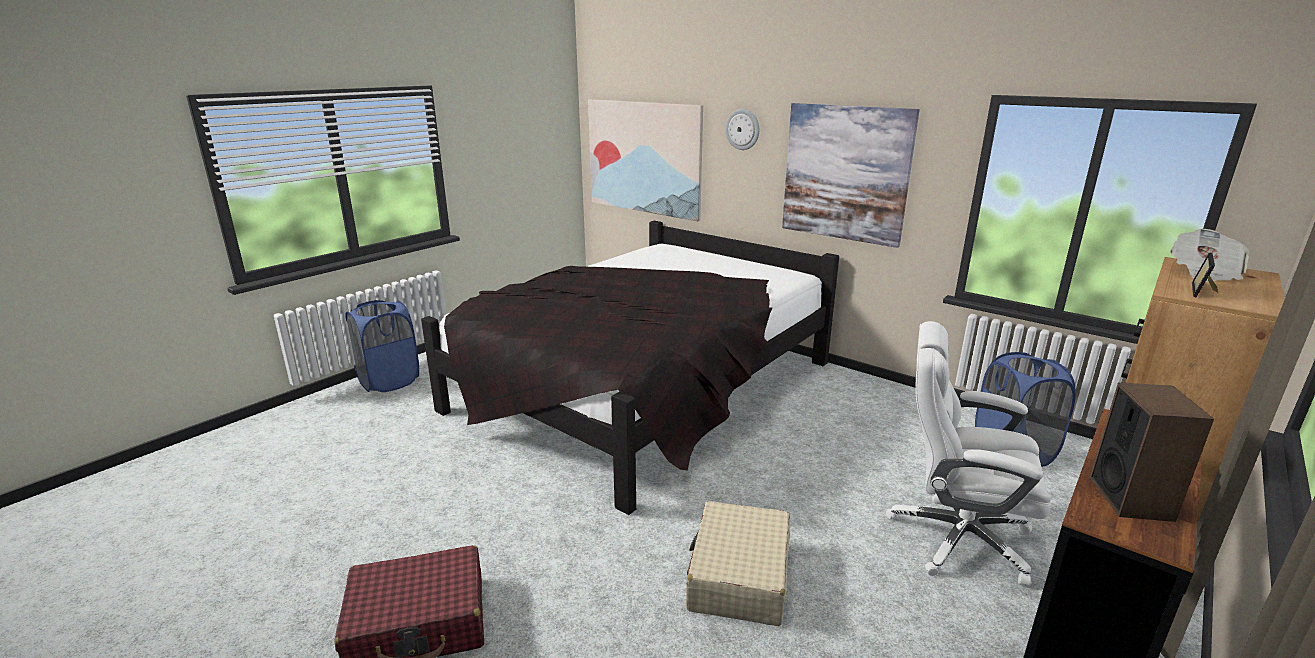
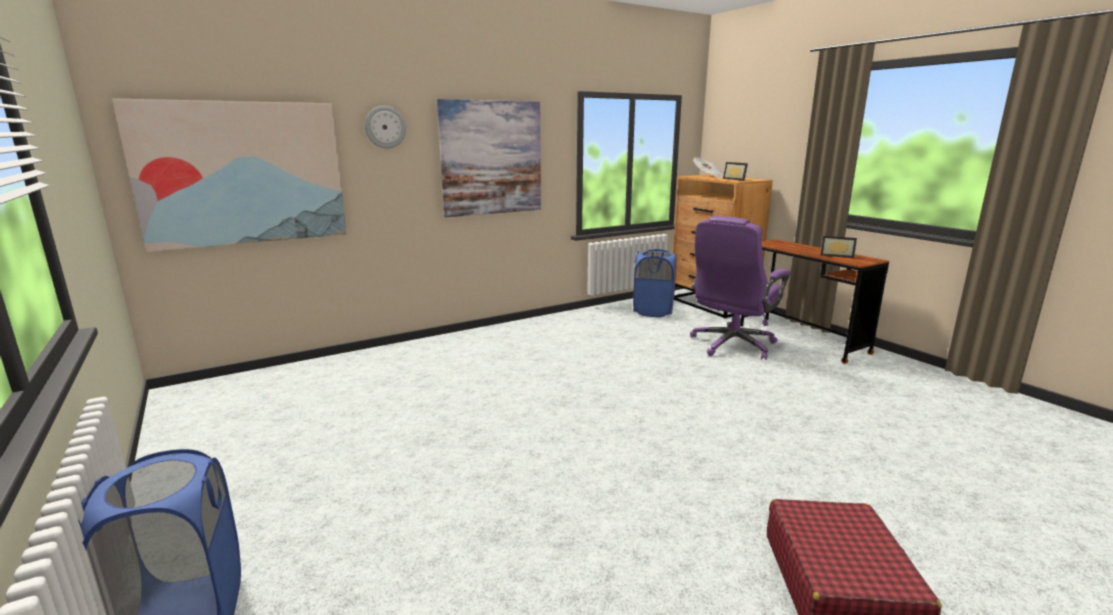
camera: 70 degrees left, 5 degrees down
(644, 387) = (463, 397): black bed -> none
(739, 576) = (765, 412): beige suitcase -> none
(956, 537) = (732, 345): white office chair -> purple office chair
(1130, 498) = (836, 255): speaker -> picture frame

